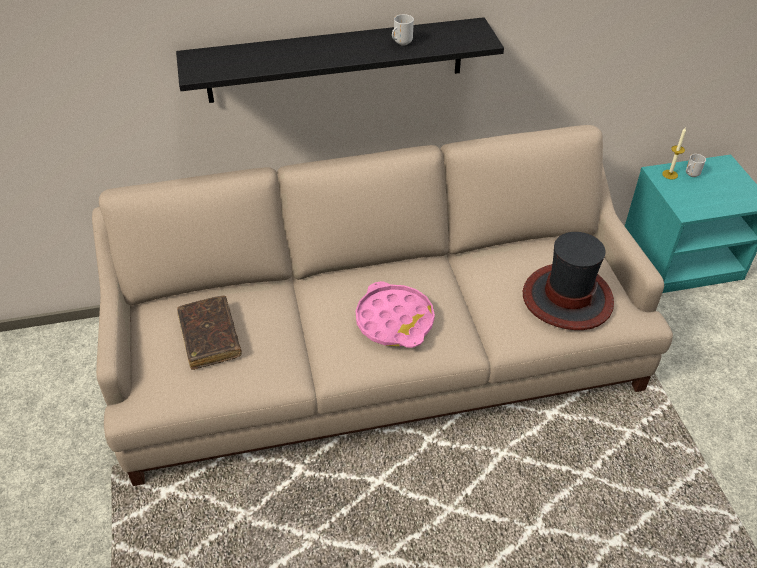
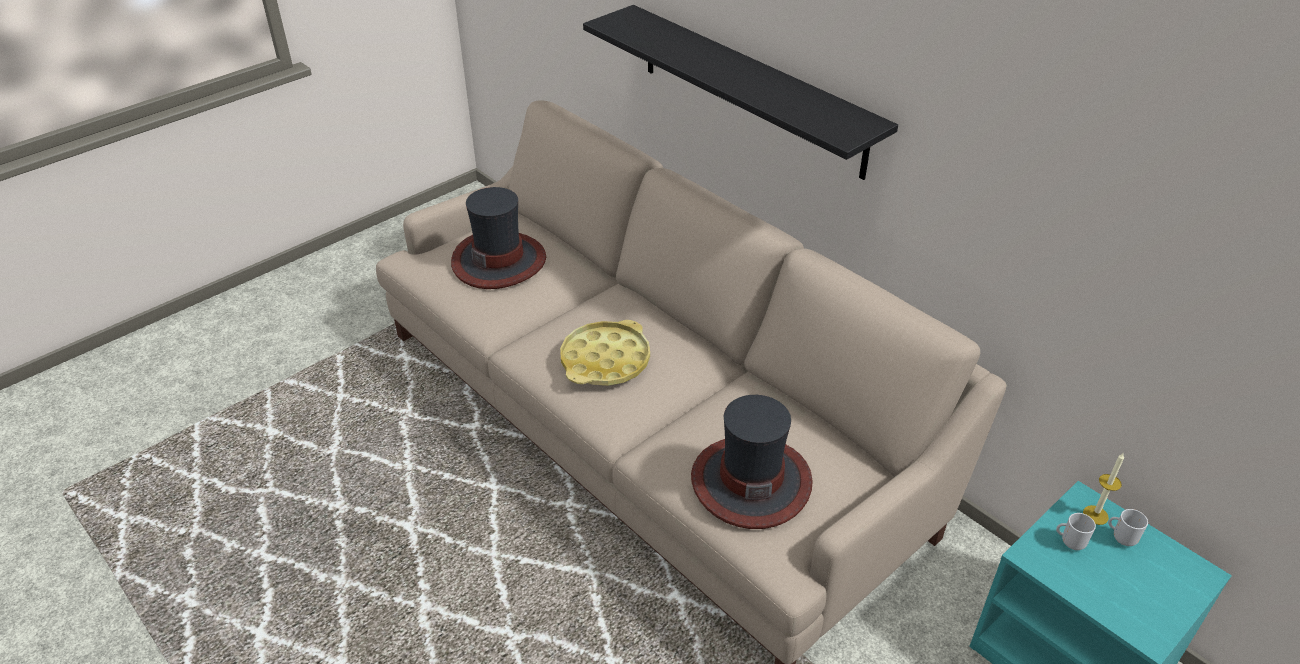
camera: 60 degrees right, 5 degrees down
(210, 337) = (499, 261): brown book -> hat
(394, 320) = (605, 360): pink tray -> yellow tray
(401, 43) = (778, 94): mug -> mug (1070, 542)

